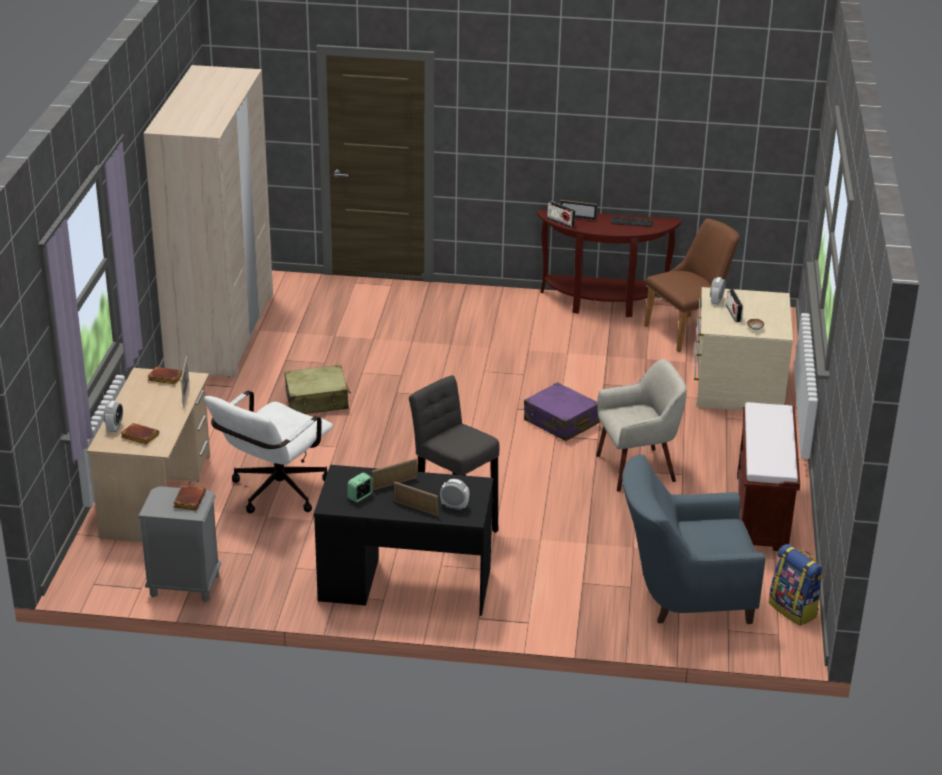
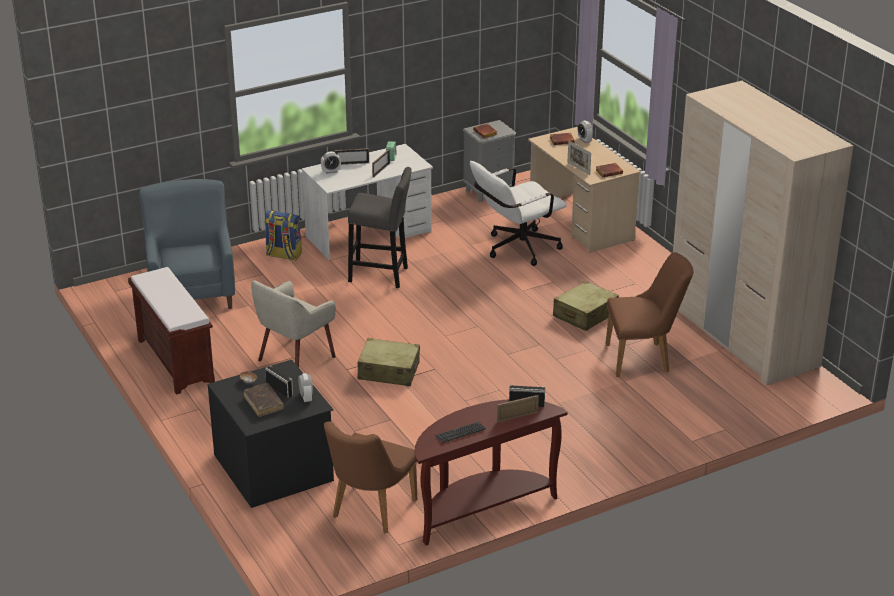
camera: 145 degrees right, 0 degrees up
(273, 494) = (516, 249): white office chair -> white office chair turned 120 degrees counterclockwise
(329, 347) = (644, 358): none -> brown chair
(405, 585) = (369, 235): black desk -> white desk
(561, 422) = (388, 371): purple suitcase -> beige suitcase
(683, 596) = (192, 290): blue armchair -> blue armchair turned 60 degrees counterclockwise
(737, 385) = (275, 467): beige dresser -> black dresser
(756, 308) = (263, 403): none -> brown book
(794, 610) = (112, 308): backpack -> backpack (283, 255)

